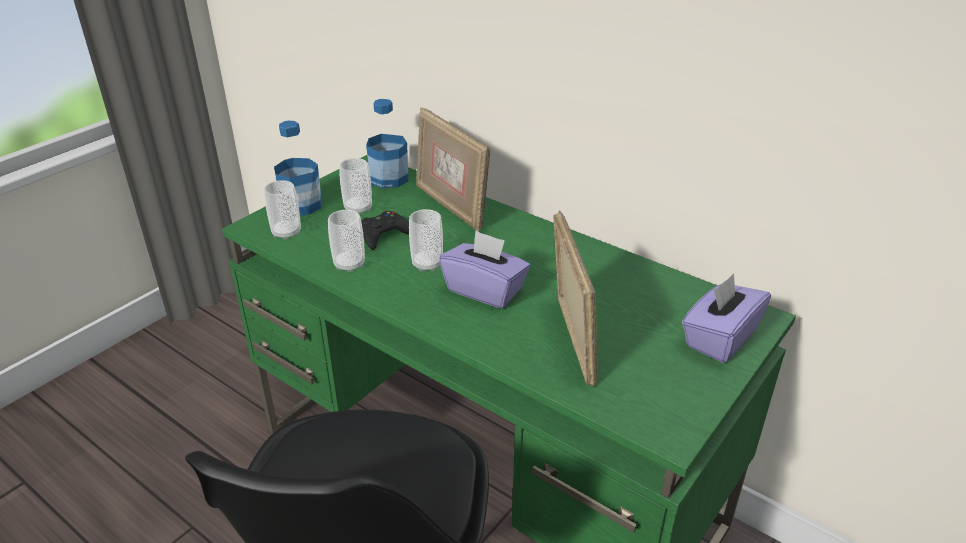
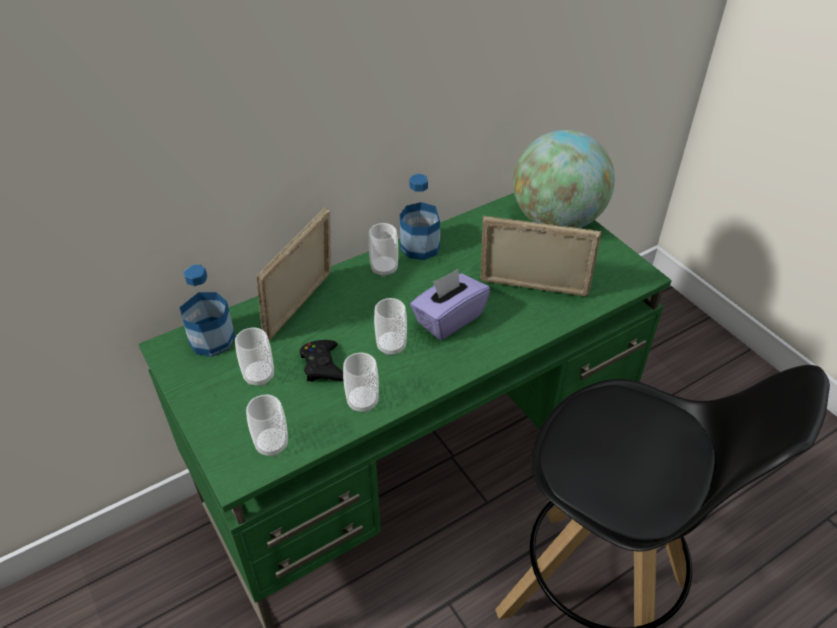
camera: 70 degrees left, 10 degrees up
(301, 205) = (219, 423): bottle -> bottle (420, 247)
(451, 207) = (301, 307): picture frame -> picture frame turned 135 degrees clockwise
(533, 236) = (384, 269): none -> cup
(719, 338) = (556, 220): purple tissue box -> globe

